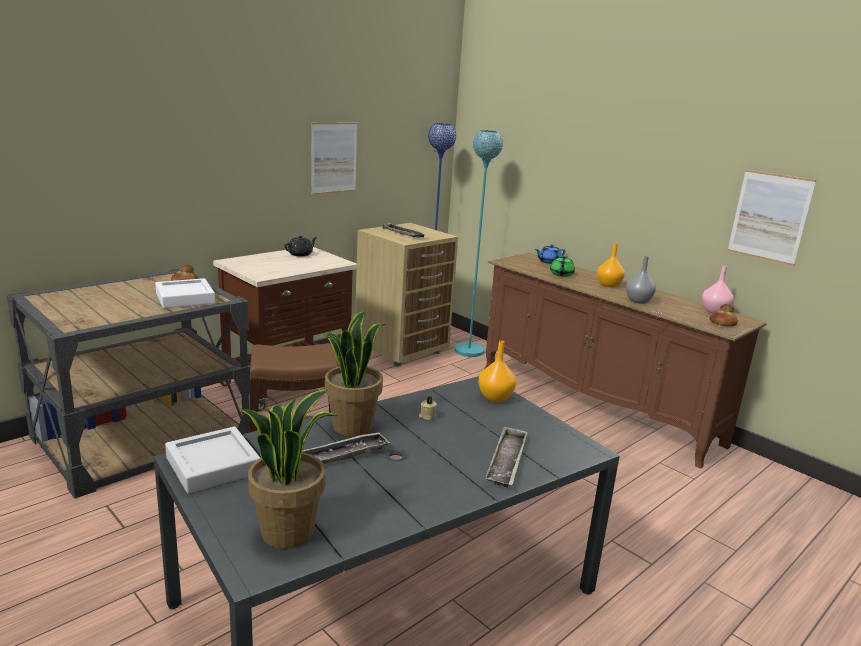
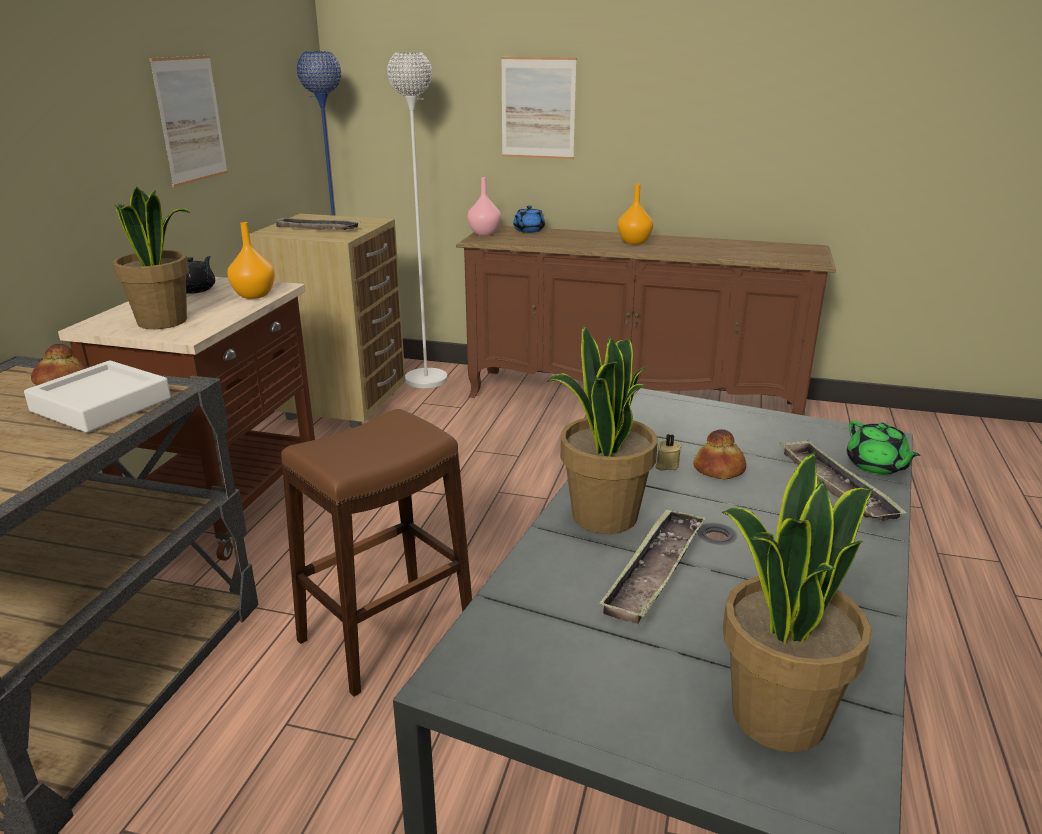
camera: 30 degrees left, 5 degrees up
(213, 465) = (515, 667): grey tray -> none
(261, 267) = (163, 321): none -> potted plant
(469, 351) = (426, 380): turquoise floor lamp -> white floor lamp
(494, 397) = (696, 413): orange vase -> orange vase (253, 295)
(561, 274) = (566, 241): green teapot -> green teapot (876, 466)
(638, 301) = (691, 252): grey vase -> none
(714, 311) = (773, 246): pink vase -> pink vase (484, 233)
(722, 323) = (802, 256): bread -> bread (718, 470)
(769, 217) = (817, 117): picture -> picture (538, 108)

